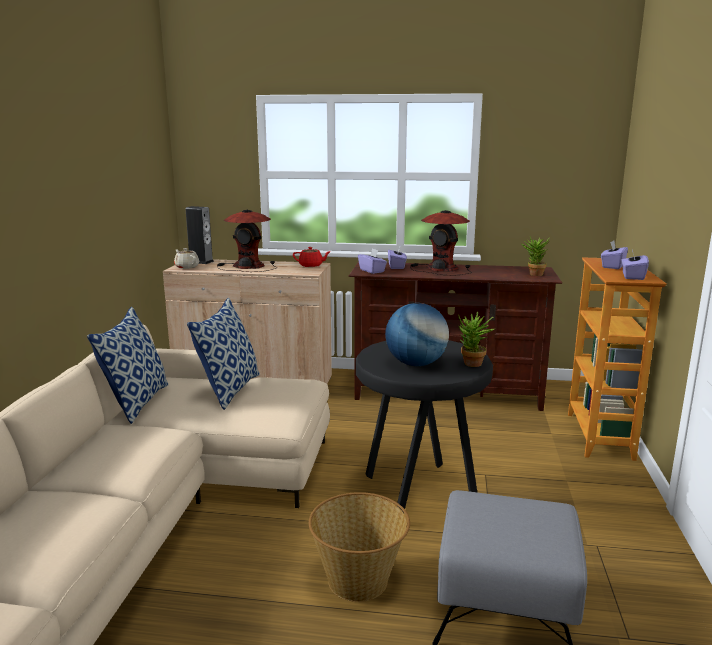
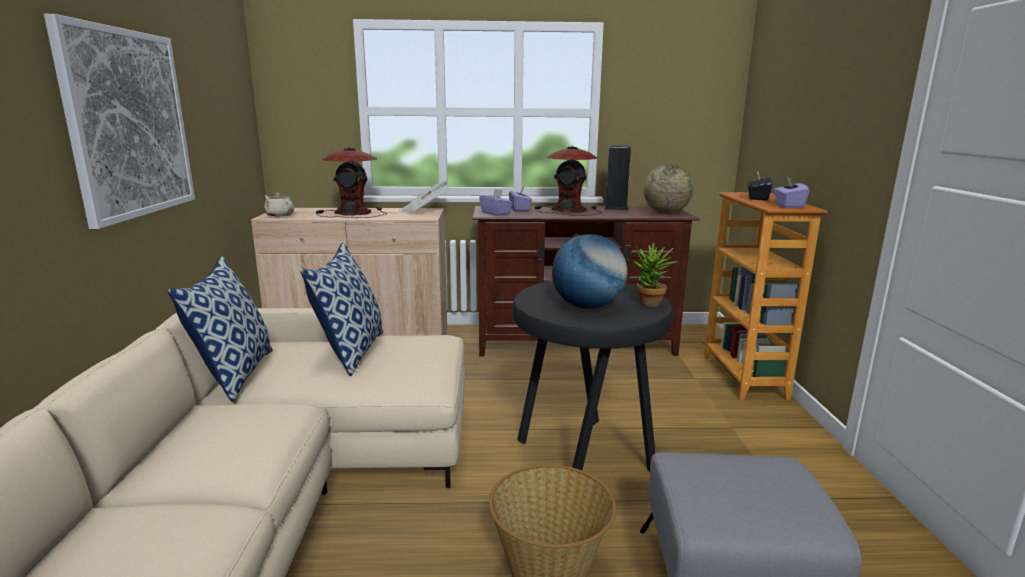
camera: 10 degrees left, 0 degrees up
(68, 201) = (129, 124): none -> picture
(201, 262) = (295, 210): speaker -> speaker (616, 208)
(311, 265) = (424, 211): red teapot -> newspaper
(533, 274) = (665, 213): potted plant -> globe
(612, 266) = (757, 198): purple tissue box -> black tissue box

